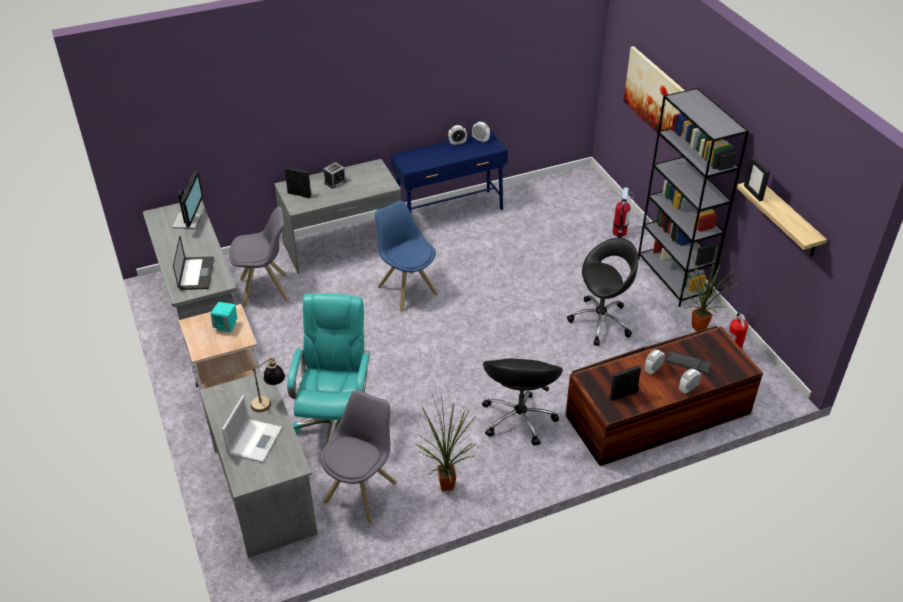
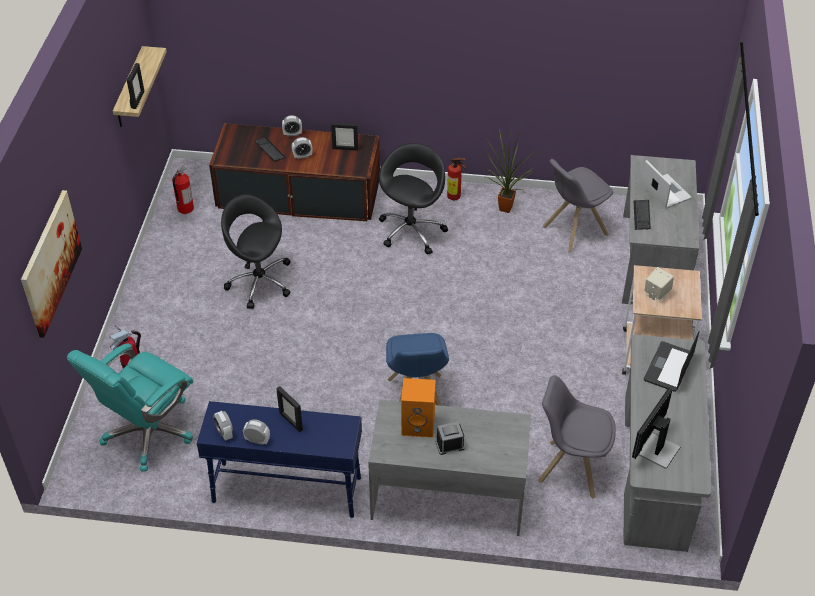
camera: 150 degrees left, 5 degrees up
(226, 326) = (656, 293): turquoise speaker -> beige speaker
(255, 440) = (665, 191): laptop -> laptop turned 105 degrees clockwise
(269, 401) = (641, 215): table lamp -> keyboard
(299, 195) = (504, 442): picture frame -> picture frame (291, 421)
(336, 423) = (567, 290): turquoise office chair -> turquoise office chair (148, 432)
(363, 185) = (419, 424): none -> orange speaker
(506, 476) = (455, 197): none -> fire extinguisher
(673, 278) = (144, 294): grey bookcase -> none
(701, 327) = (181, 239): potted plant -> none

